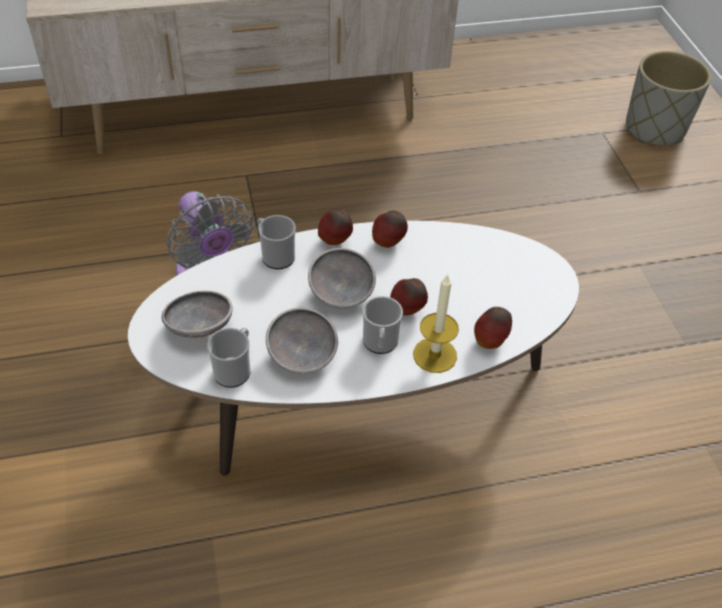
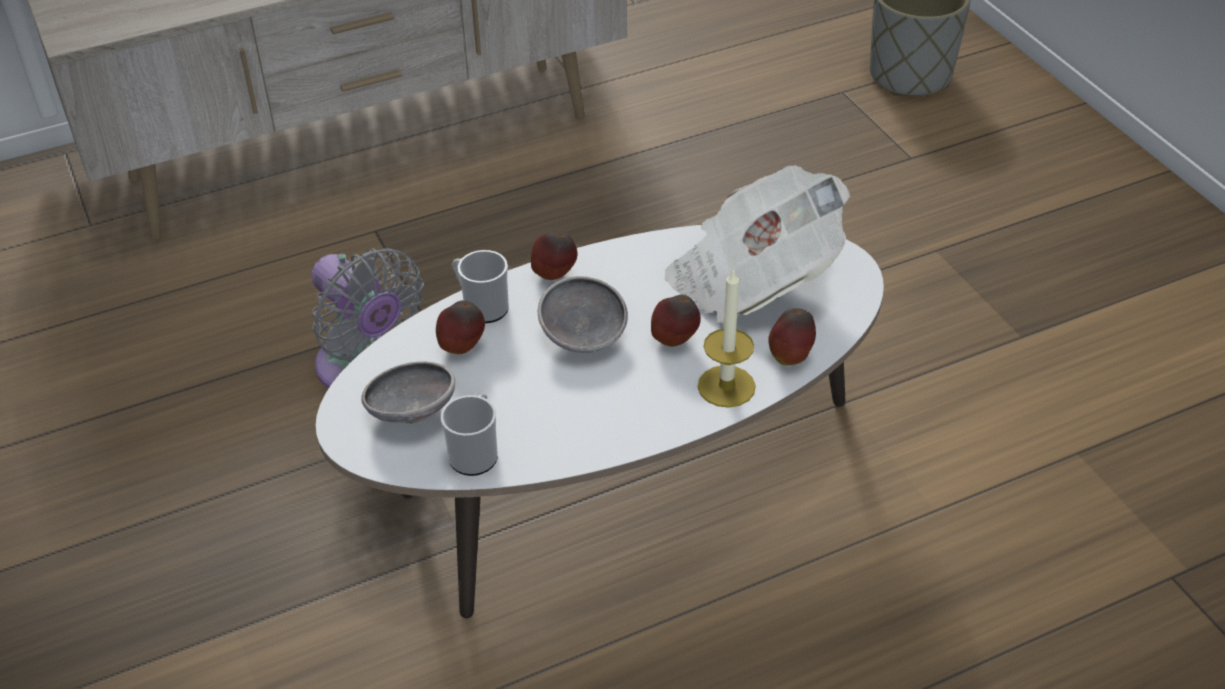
camera: 10 degrees left, 5 degrees down
(302, 356) = (558, 421): grey bowl -> none
(380, 344) = (653, 386): mug -> none
(388, 243) = (624, 265): apple -> apple (462, 348)
(480, 272) = (753, 278): none -> newspaper

